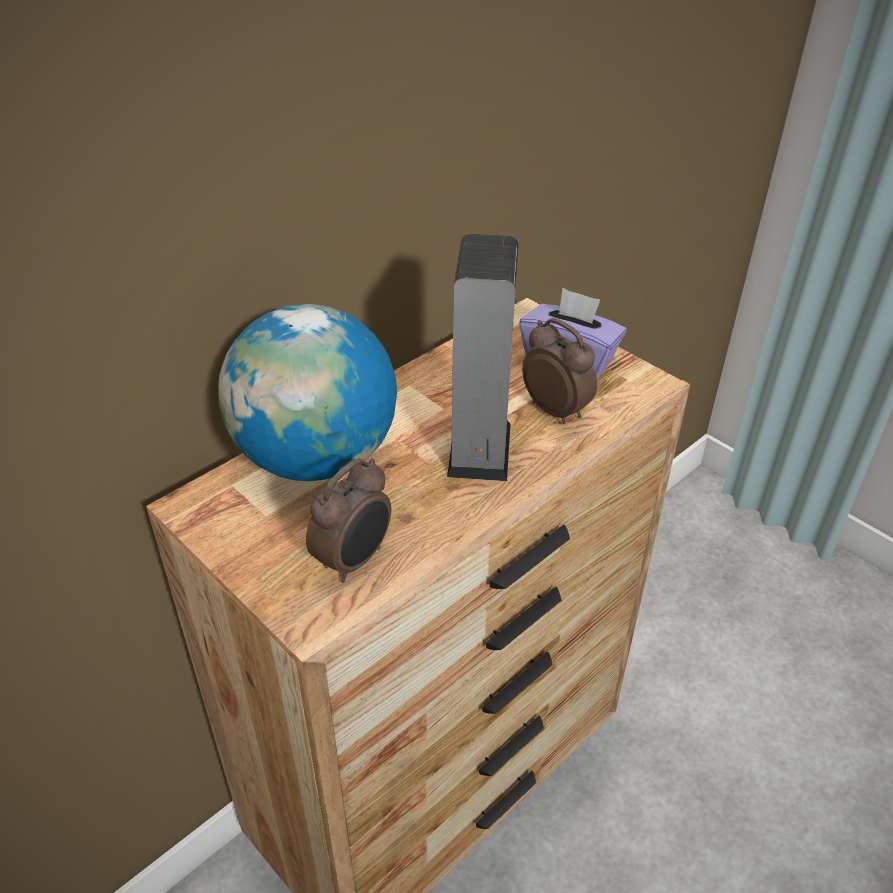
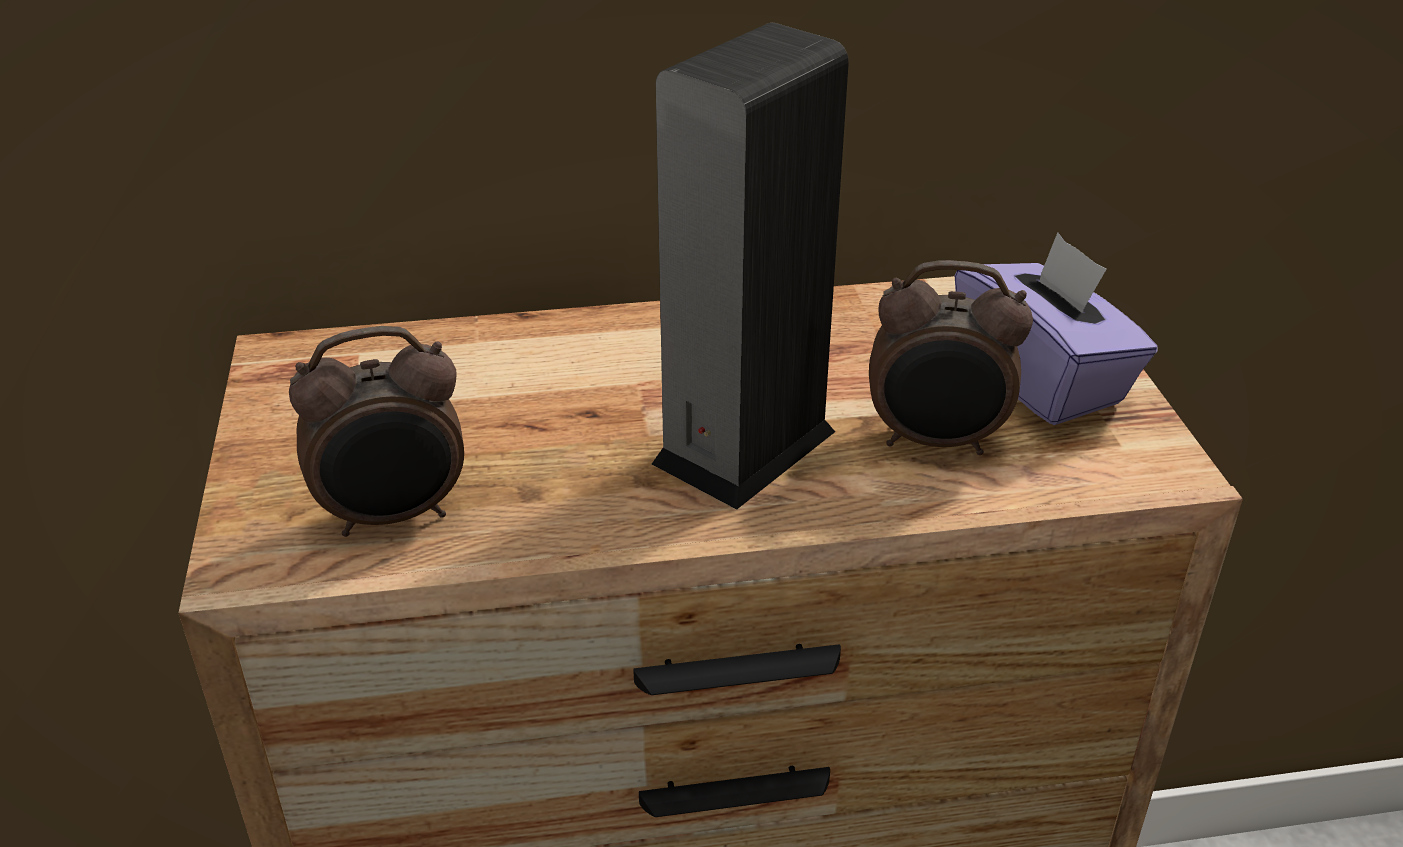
camera: 35 degrees right, 5 degrees down
(316, 458) = (499, 364): globe -> none
(556, 410) = (936, 441): alarm clock -> alarm clock turned 105 degrees clockwise

